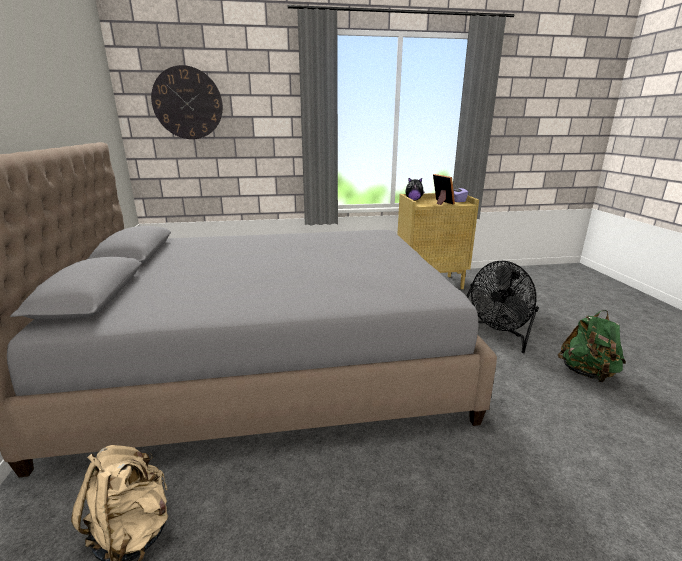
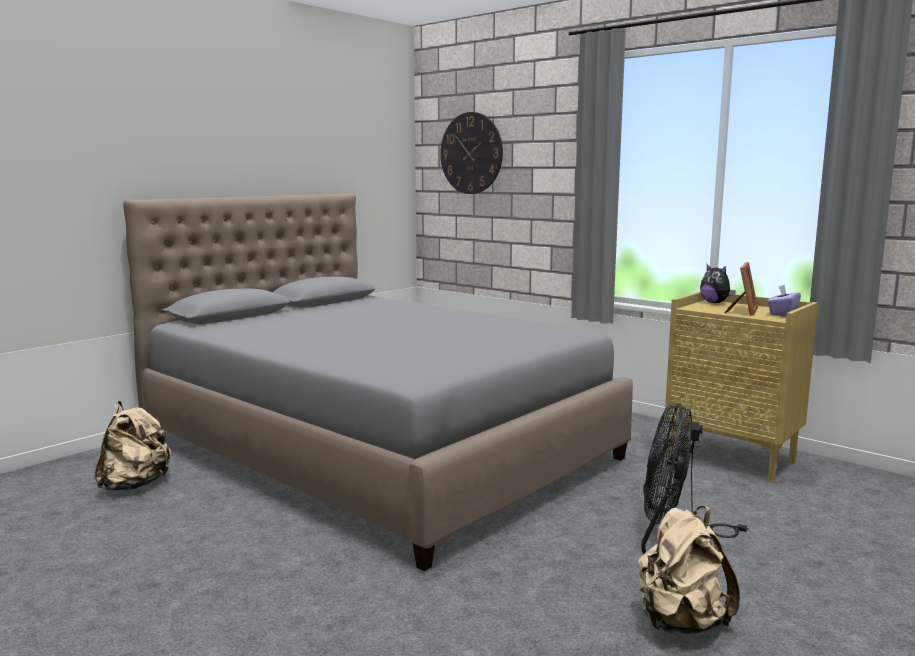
camera: 50 degrees right, 10 degrees down
(587, 373) = (680, 623): green backpack -> beige backpack

